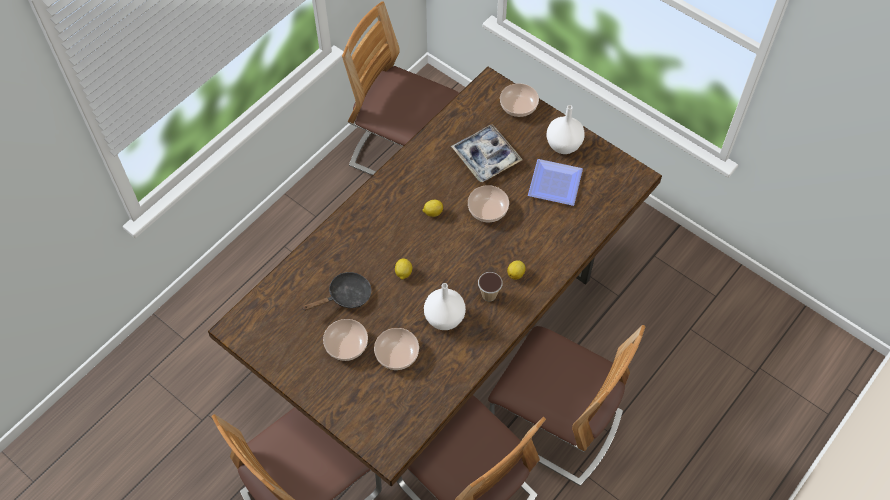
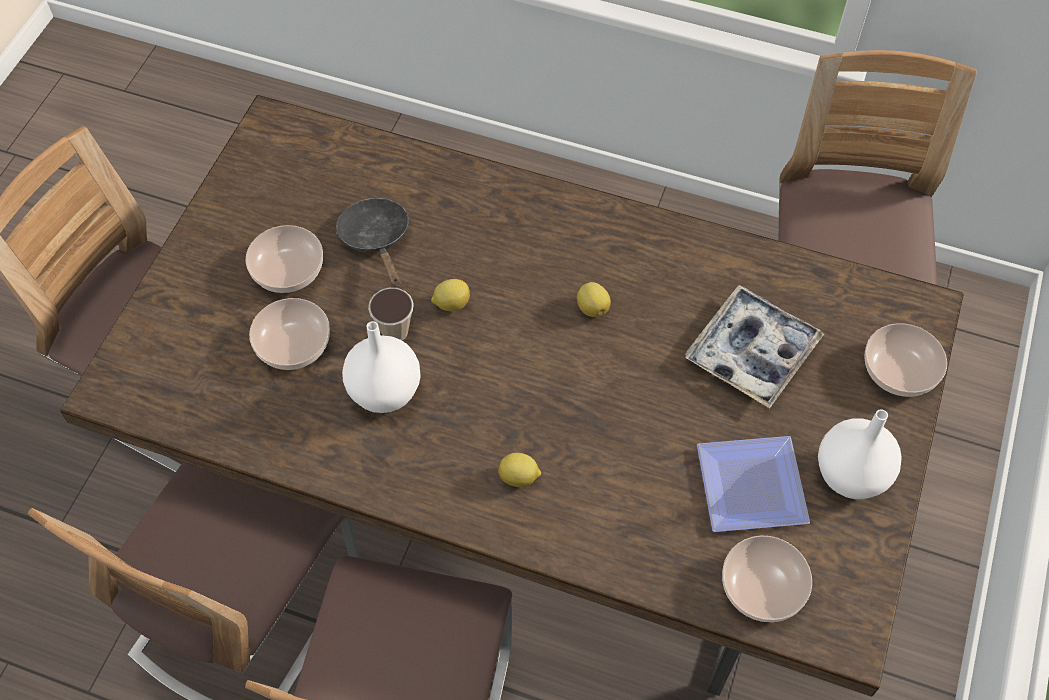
camera: 70 degrees right, 0 degrees up
(346, 296) = (377, 239): black frying pan -> black frying pan turned 150 degrees counterclockwise
(488, 209) = (640, 389): bowl -> bowl (764, 587)
(489, 295) = (457, 447): cup -> cup (395, 332)

